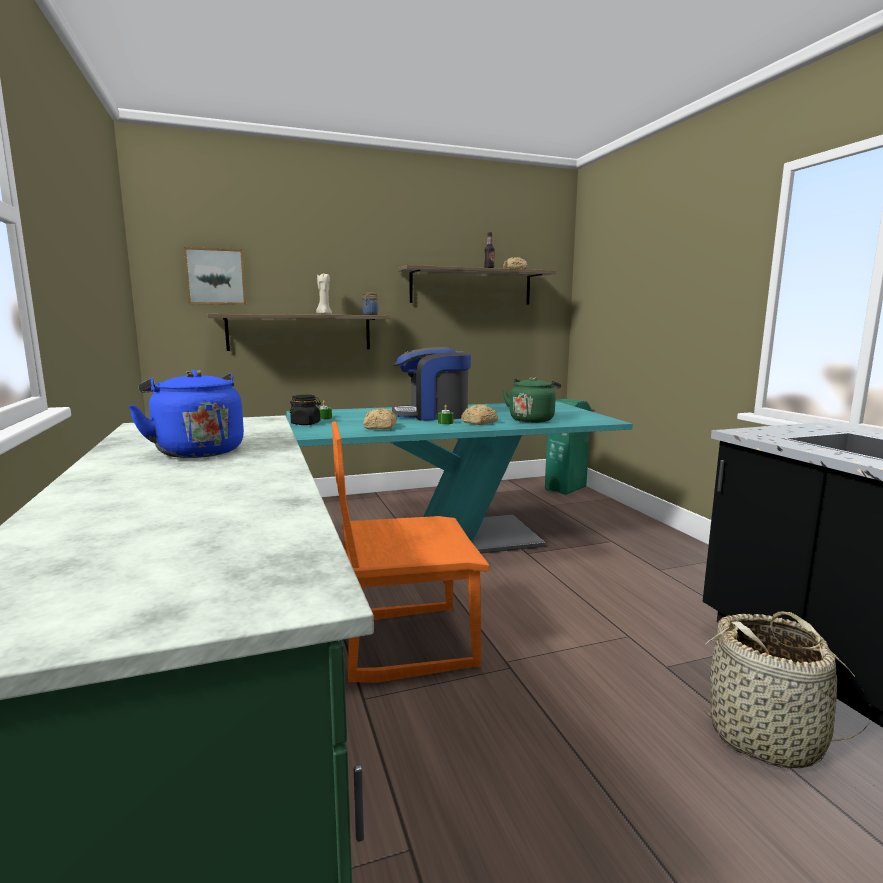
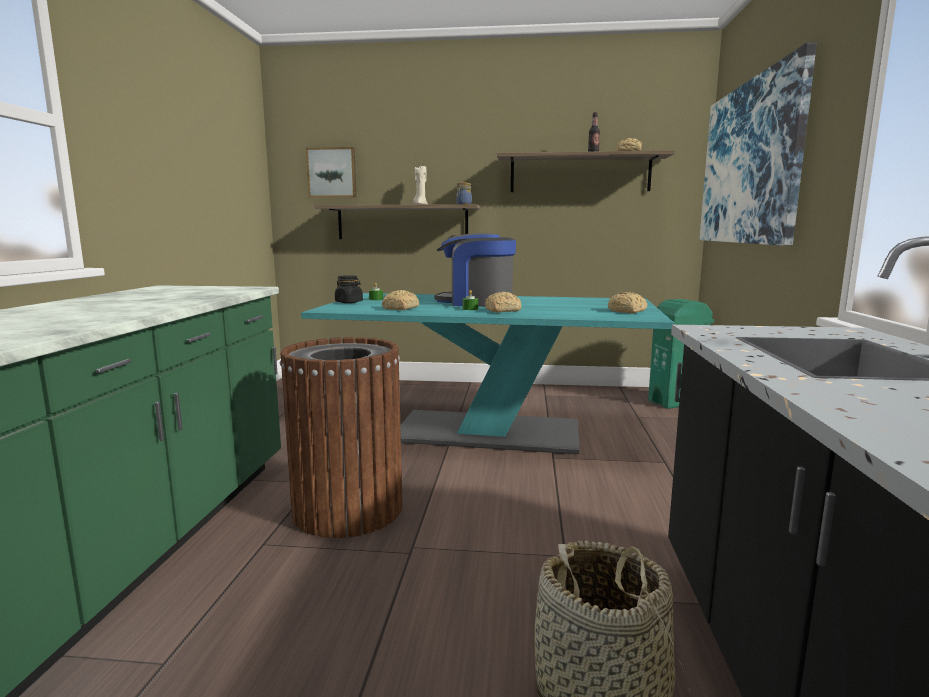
camera: 25 degrees right, 0 degrees up
(196, 451) = (127, 302): blue kettle -> none
(406, 641) = (348, 509): orange chair -> brown trash can
(532, 420) = (565, 312): green kettle -> none
(576, 415) = (627, 311): none -> bread
(630, 286) = (749, 163): none -> picture

